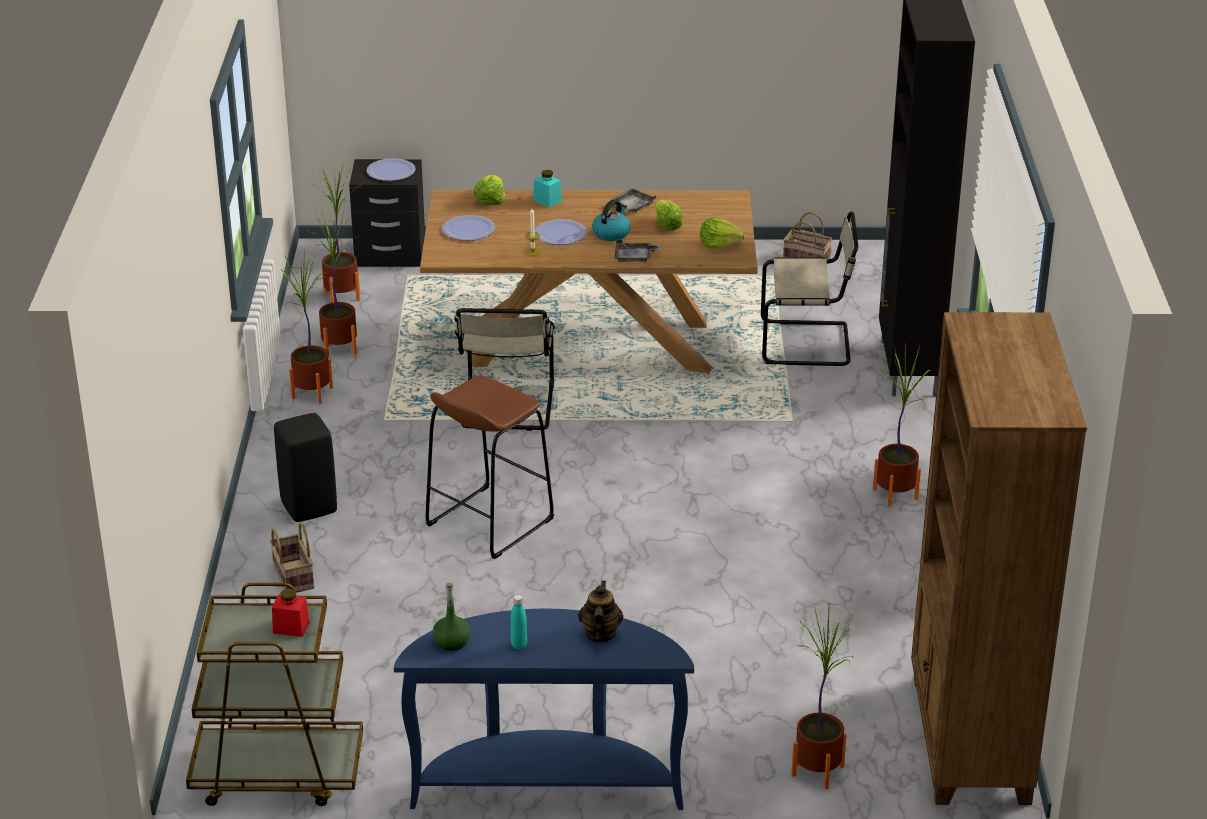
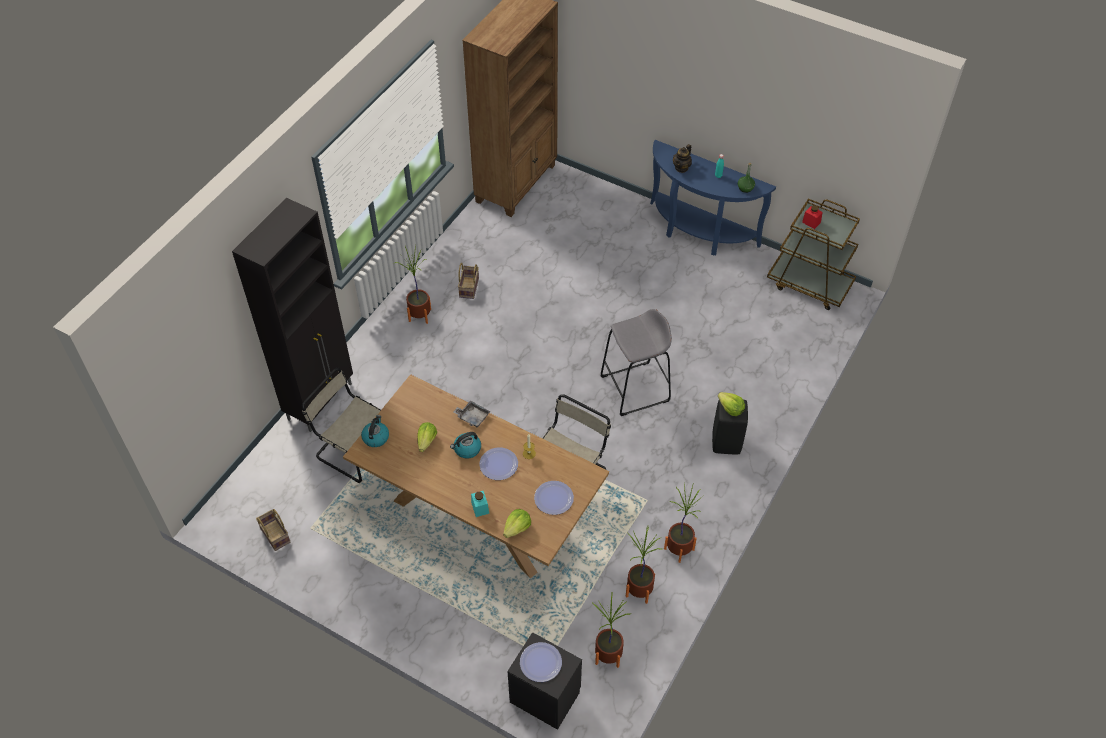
camera: 150 degrees left, 20 degrees up
(292, 576) = (756, 396): basket -> basket (469, 288)
(489, 522) = (635, 389): brown stool -> grey stool
(632, 207) = (431, 473): grey tray -> none
(719, 244) = (411, 406): lettuce -> lettuce (730, 409)
(730, 211) = (376, 437): none -> kettle
(817, 770) = (586, 195): potted plant -> none

